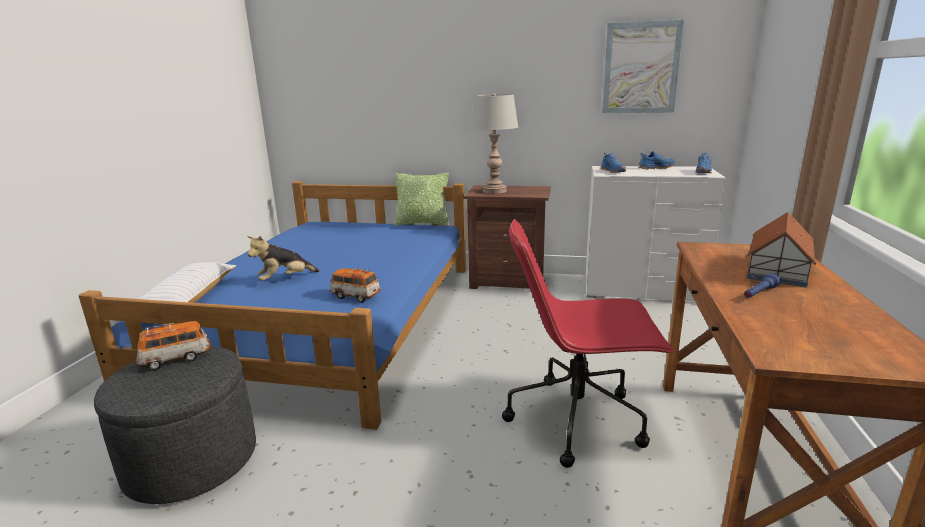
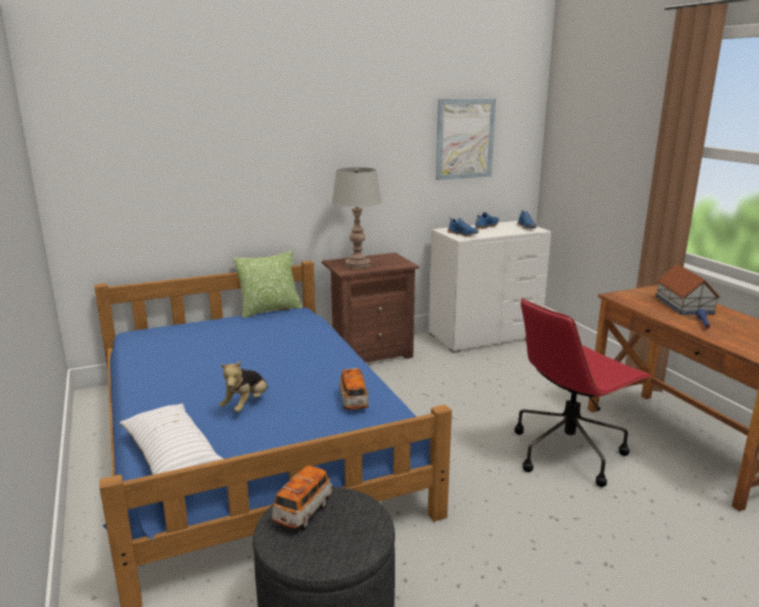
camera: 35 degrees left, 0 degrees up
(355, 296) = (353, 401): toy car -> toy car turned 90 degrees counterclockwise

